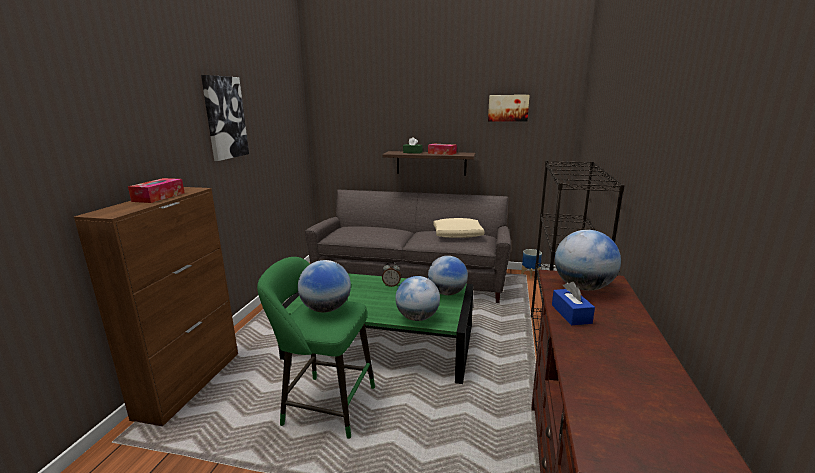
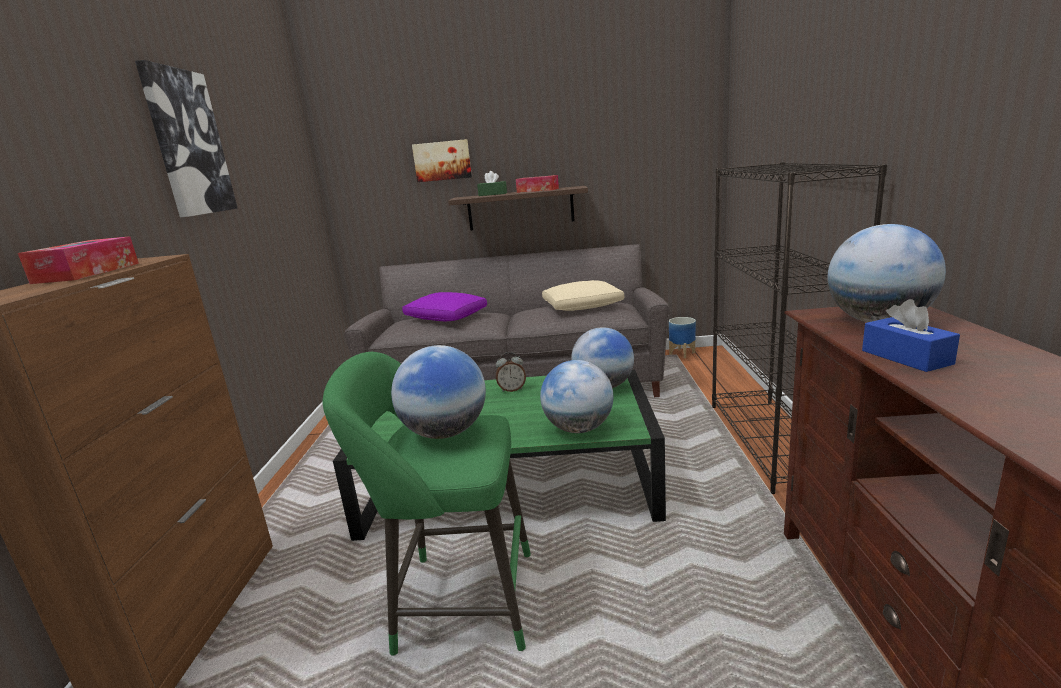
camera: 10 degrees left, 0 degrees up
(370, 229) = (447, 317): none -> purple pillow
(508, 108) = (625, 113): picture -> picture (442, 161)

